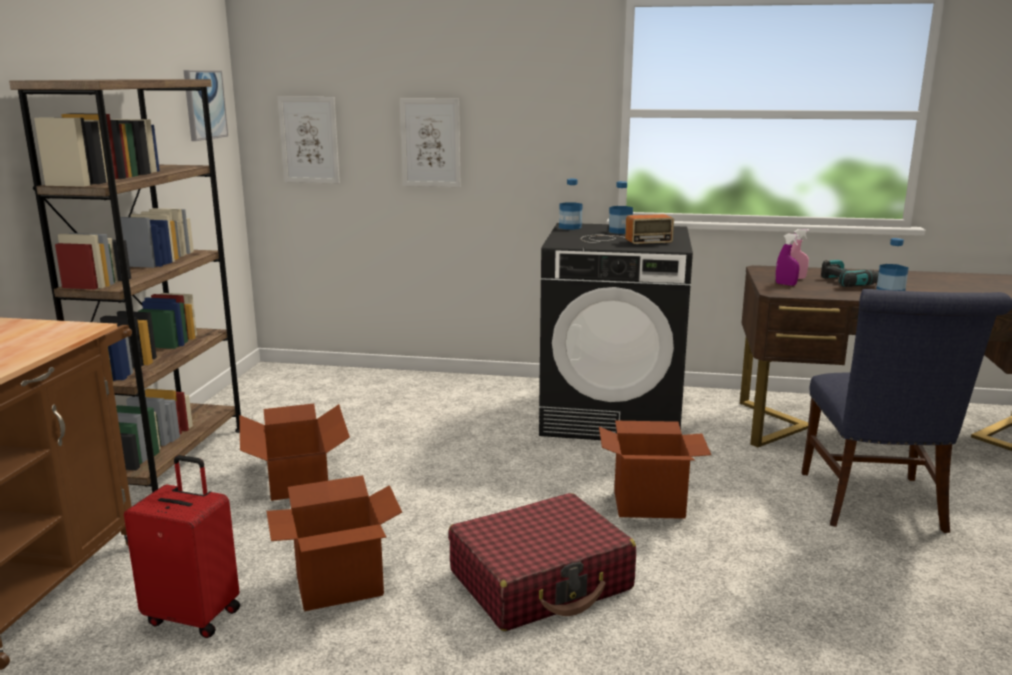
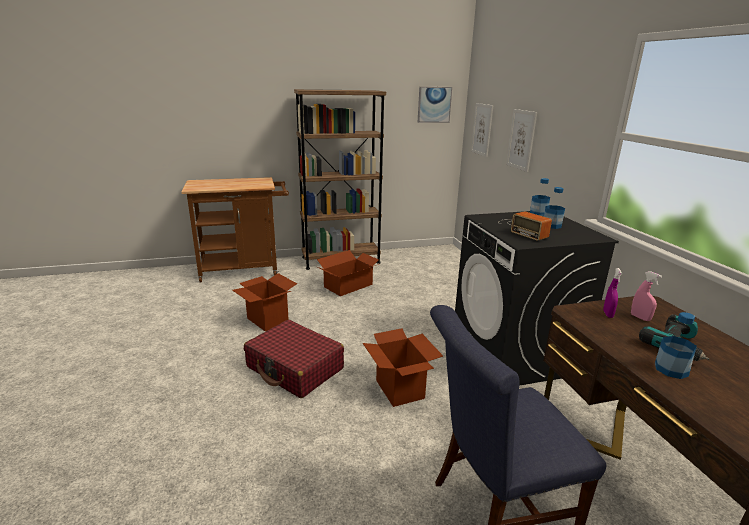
camera: 65 degrees right, 5 degrees up
(194, 615) = (237, 300): red suitcase -> none

